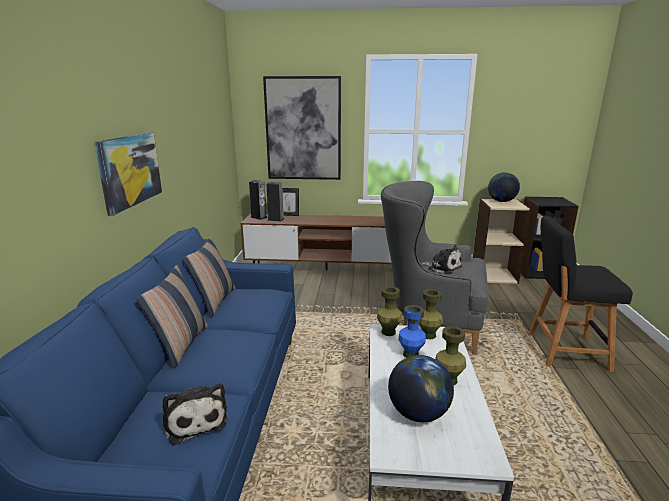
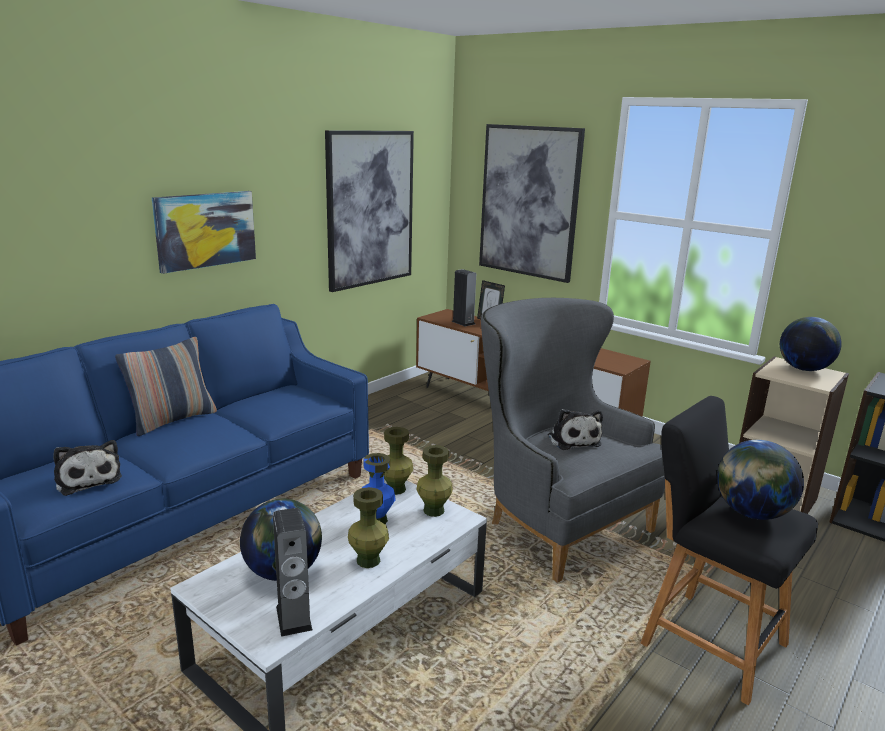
camera: 35 degrees right, 0 degrees up
(195, 420) = (88, 479): plush toy -> plush toy turned 45 degrees counterclockwise
(205, 144) = (370, 209): none -> picture
(214, 301) = (261, 393): pillow -> none
(258, 217) = (448, 315): speaker -> speaker (294, 618)
(590, 272) = (751, 513): none -> globe

